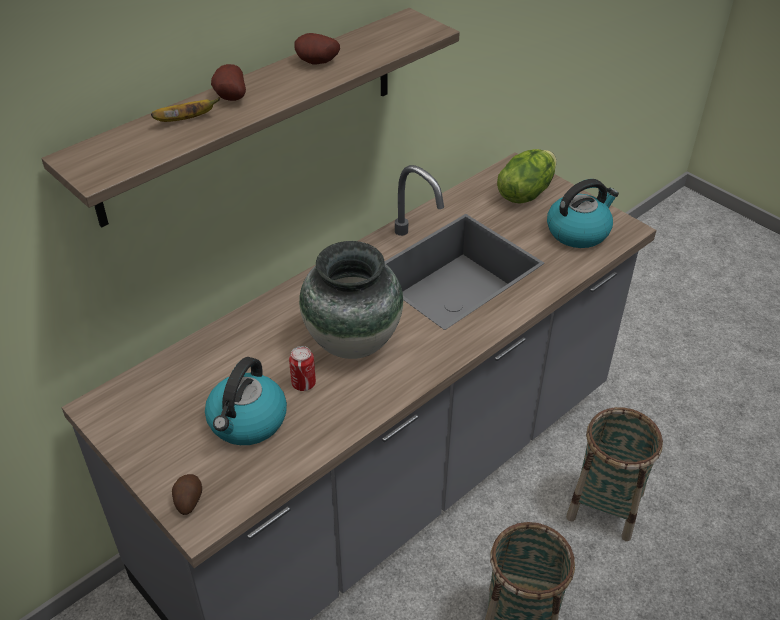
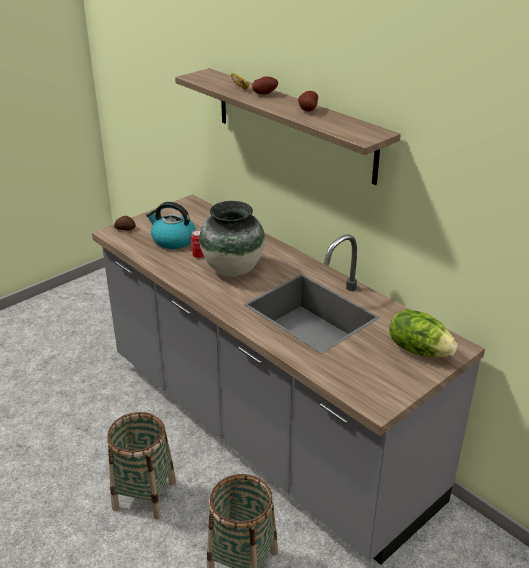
camera: 90 degrees right, 10 degrees down
(578, 231) = (367, 376): kettle -> none

